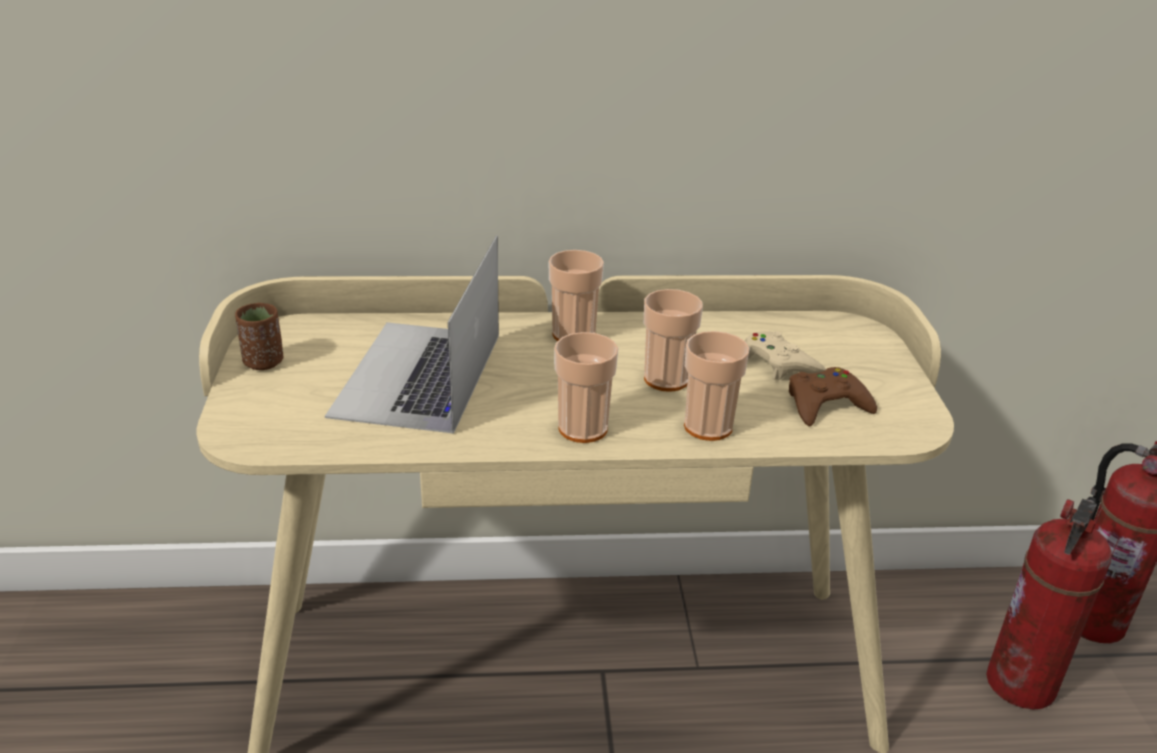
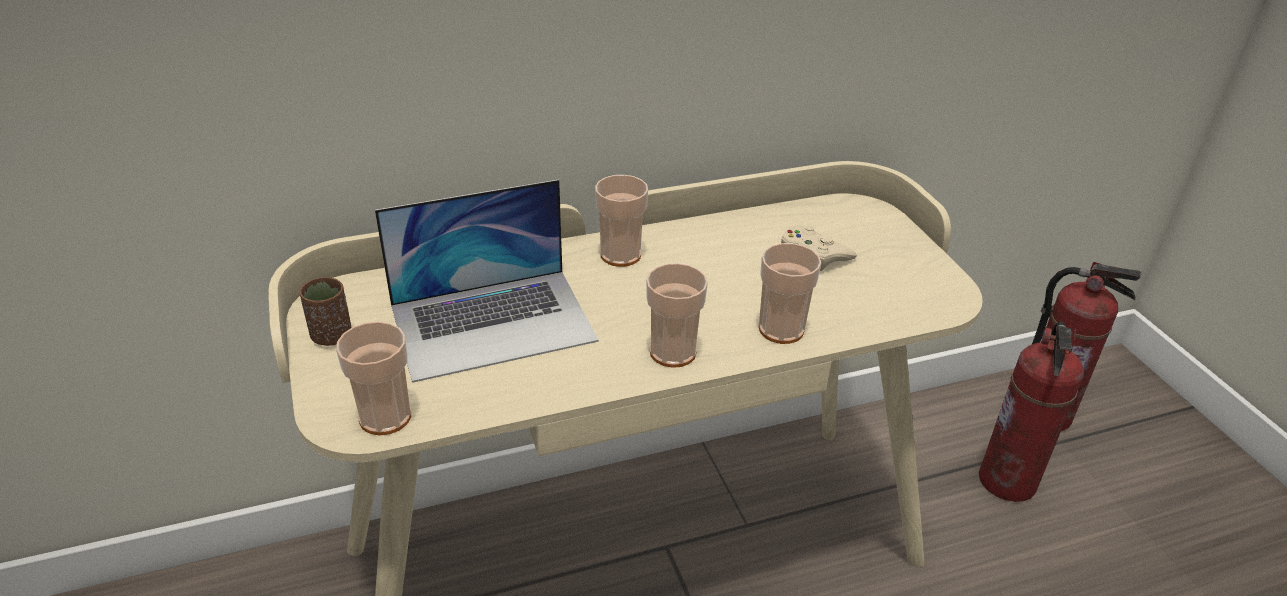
camera: 15 degrees left, 5 degrees up
(418, 374) = (493, 322): laptop -> laptop turned 105 degrees counterclockwise
(666, 379) = (724, 287): cup -> cup (385, 417)
(826, 404) = (870, 289): brown game controller -> none

